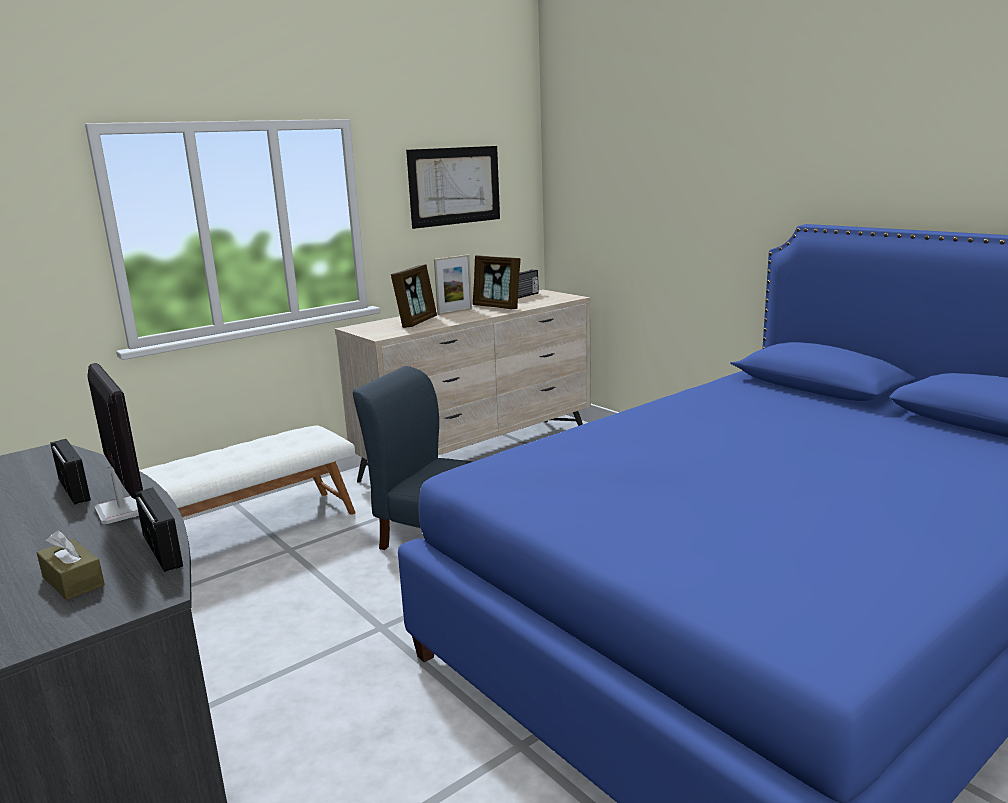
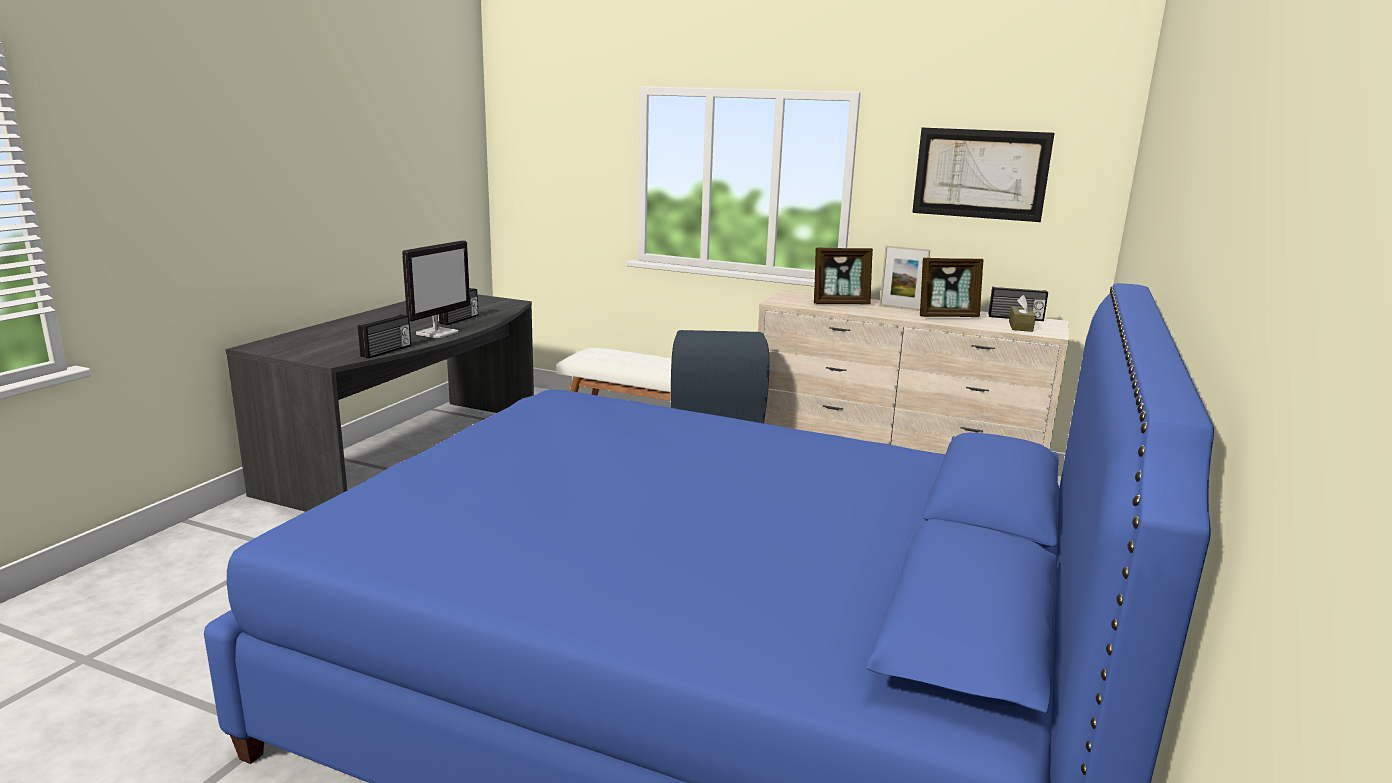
camera: 60 degrees right, 0 degrees up
(73, 581) = (345, 345): brown tissue box -> brown tissue box (1020, 326)
(497, 307) = (948, 316): picture frame -> picture frame turned 105 degrees counterclockwise

